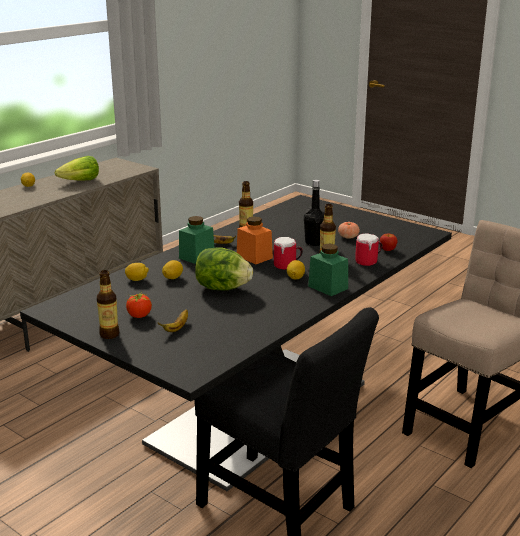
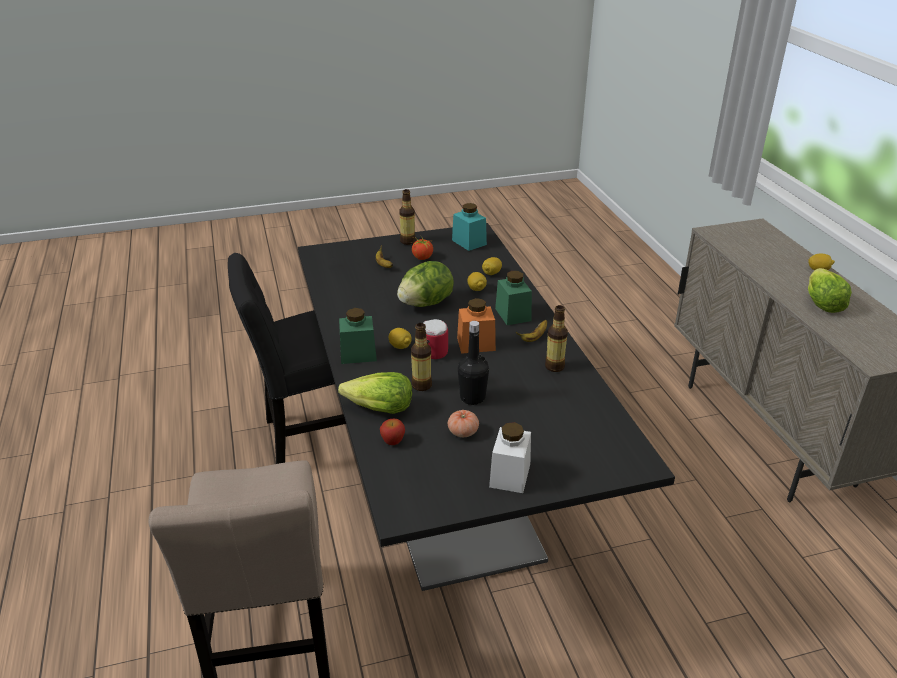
camera: 125 degrees right, 10 degrees up
(81, 305) = (469, 242): none -> turquoise jar
(360, 220) = (510, 475): none -> white jar
(369, 261) = (379, 409): mug -> lettuce

